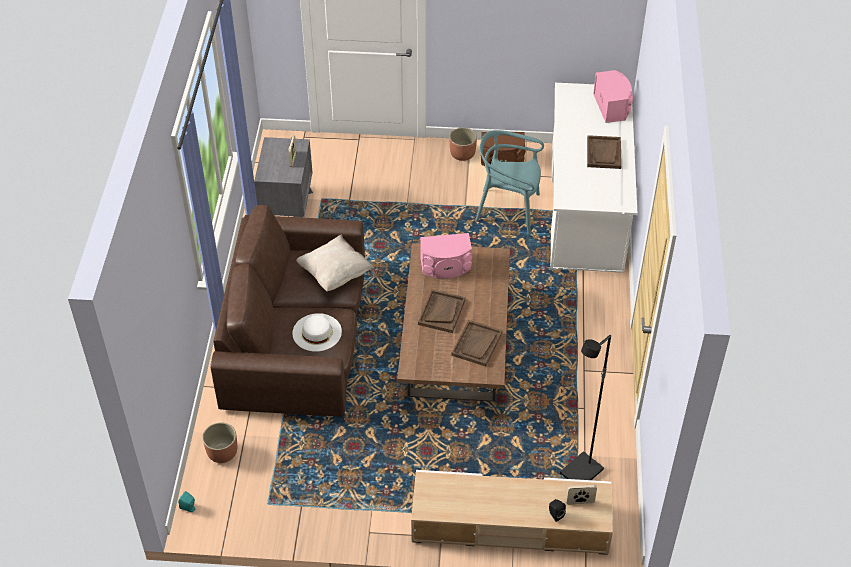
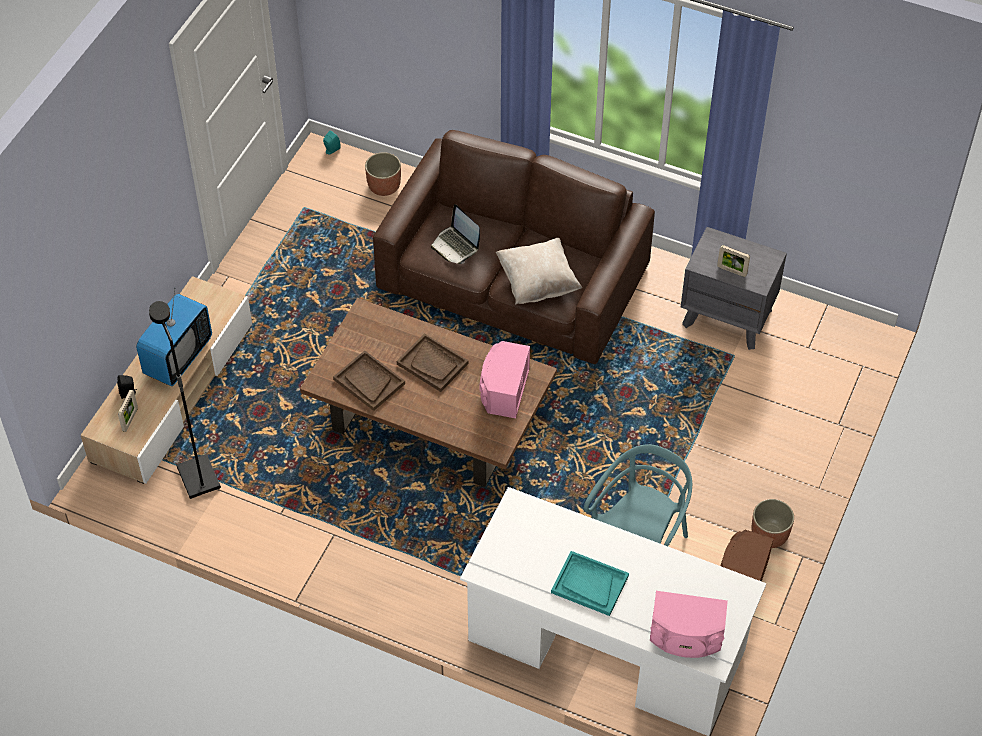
camera: 110 degrees right, 5 degrees up
(317, 332) = (456, 246): white hat -> laptop
(502, 494) = (178, 357): none -> television
(604, 153) = (589, 584): brown tray -> turquoise tray

